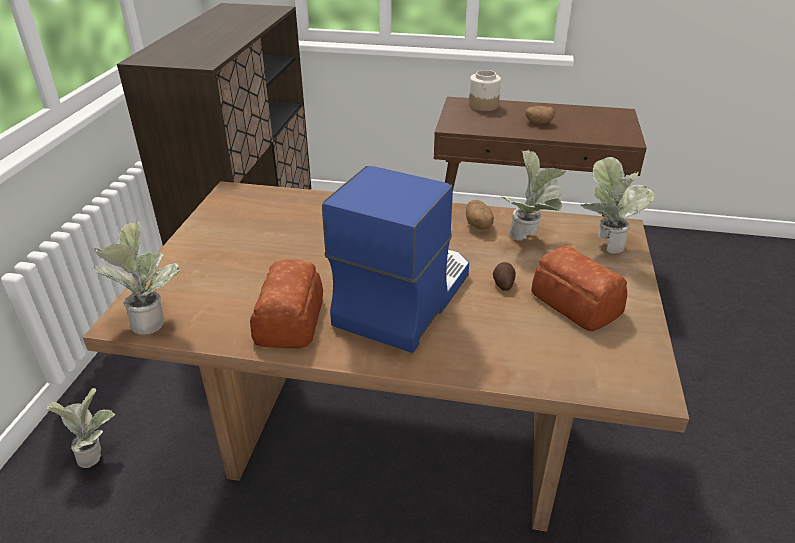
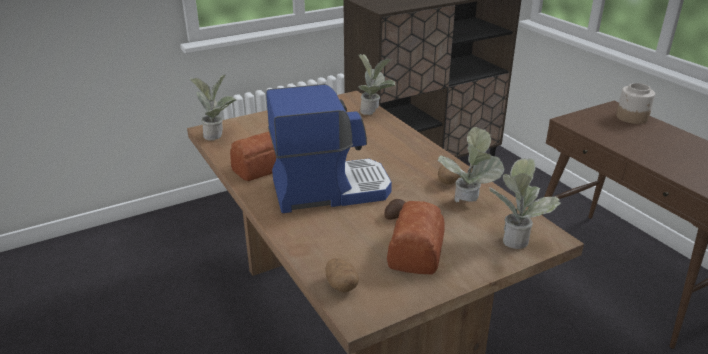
camera: 50 degrees right, 5 degrees down
(96, 454) = (219, 221): potted plant -> potted plant (374, 112)
(538, 123) = (656, 147): potato -> potato (341, 285)

